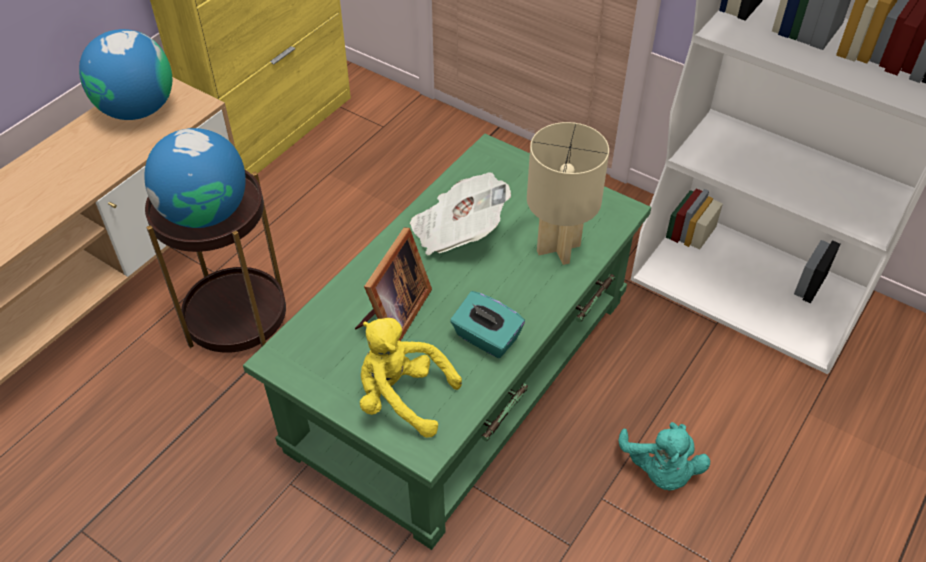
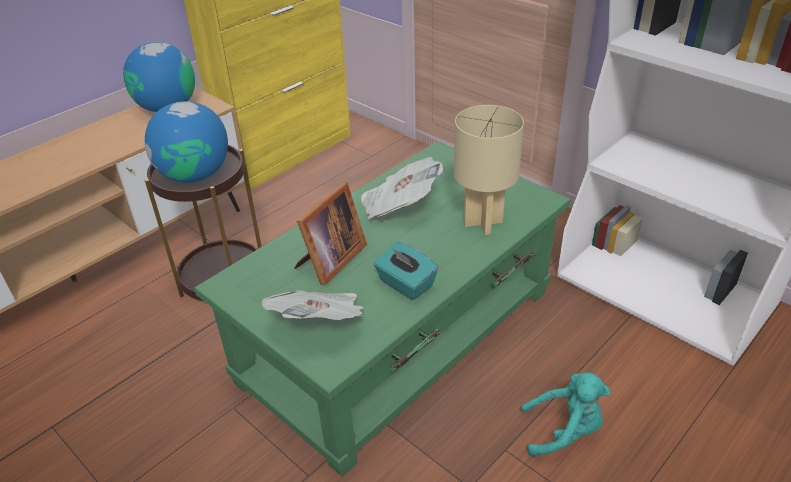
camera: 10 degrees right, 10 degrees down
(402, 397) = (320, 323): yellow plush toy -> newspaper
(660, 470) = (564, 432): turquoise plush toy -> turquoise plush toy turned 90 degrees counterclockwise

